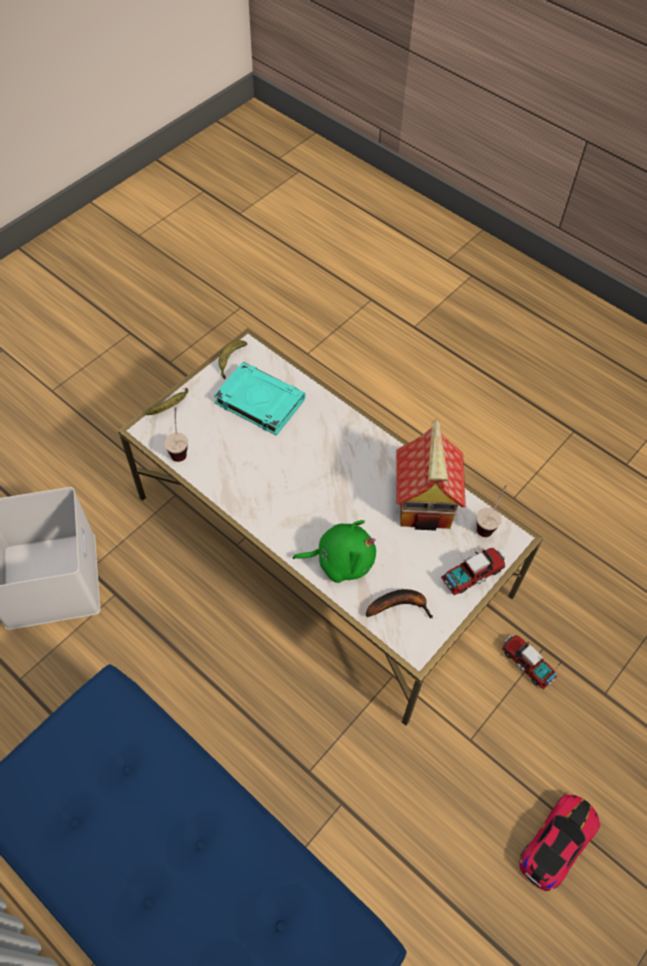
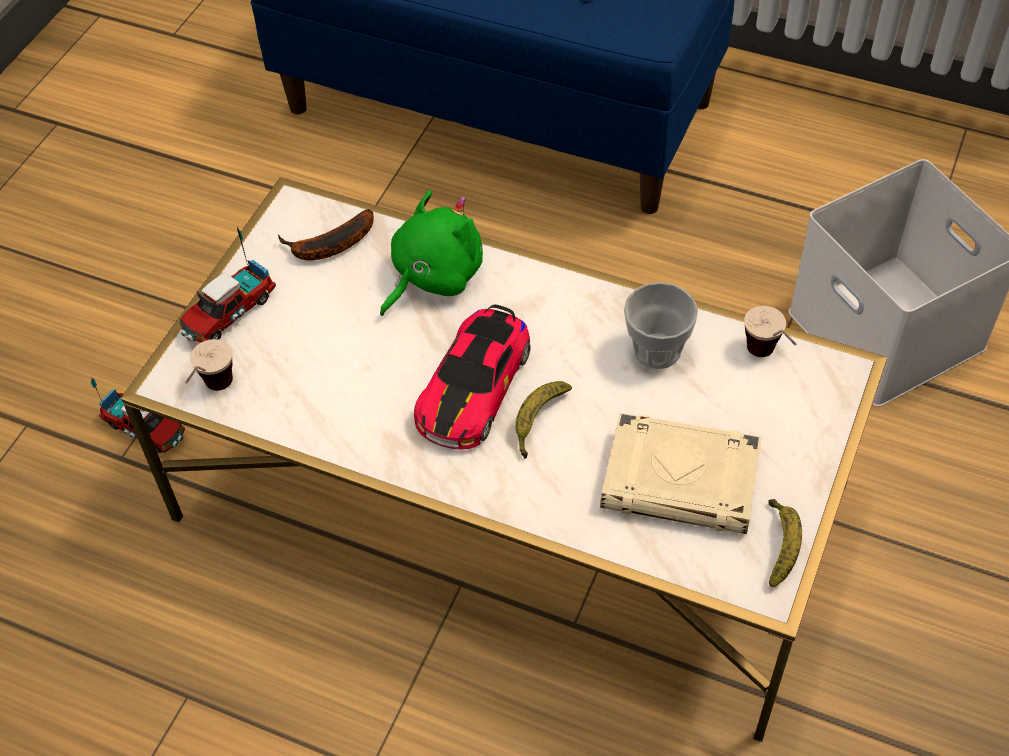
camera: 165 degrees right, 5 degrees down
(171, 406) = (830, 422): banana -> banana (538, 421)
(234, 471) = (657, 350): none -> cup
(259, 401) = (682, 480): turquoise book -> beige book
(341, 560) = (433, 276): green plush toy -> green plush toy turned 150 degrees clockwise
(426, 503) = (323, 392): toy house -> none
(557, 842) = (97, 251): toy car -> toy car (474, 387)

